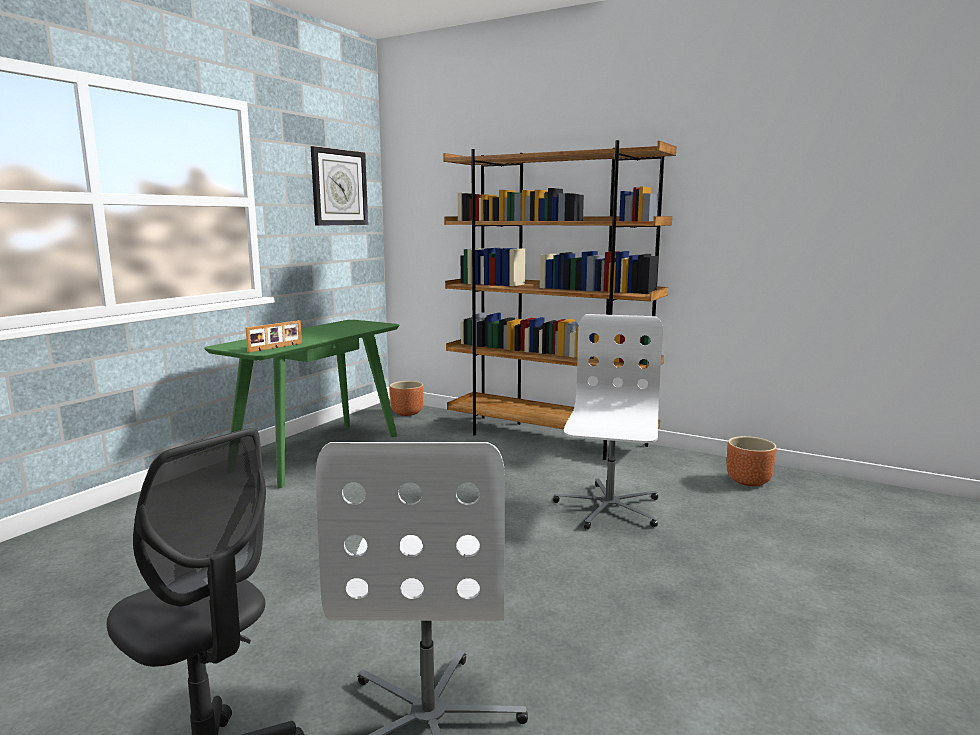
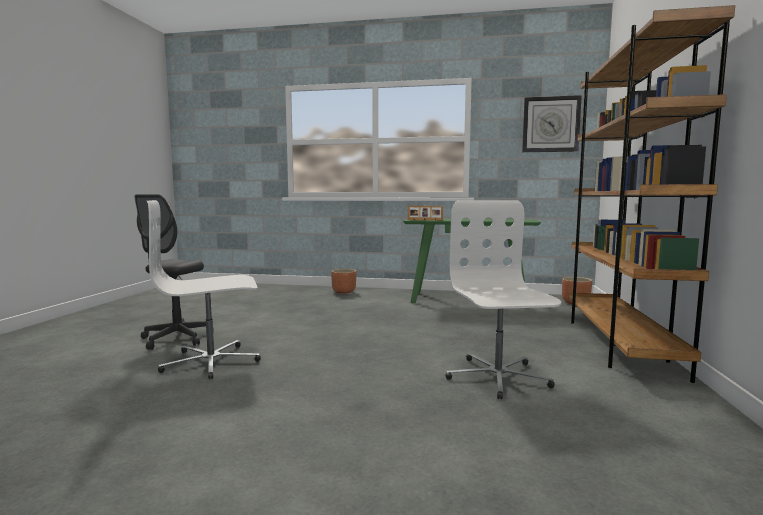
camera: 70 degrees right, 5 degrees down
(608, 508) = (497, 377): white office chair -> white office chair turned 90 degrees counterclockwise
(749, 481) = (696, 444): brown planter -> brown planter (344, 292)

